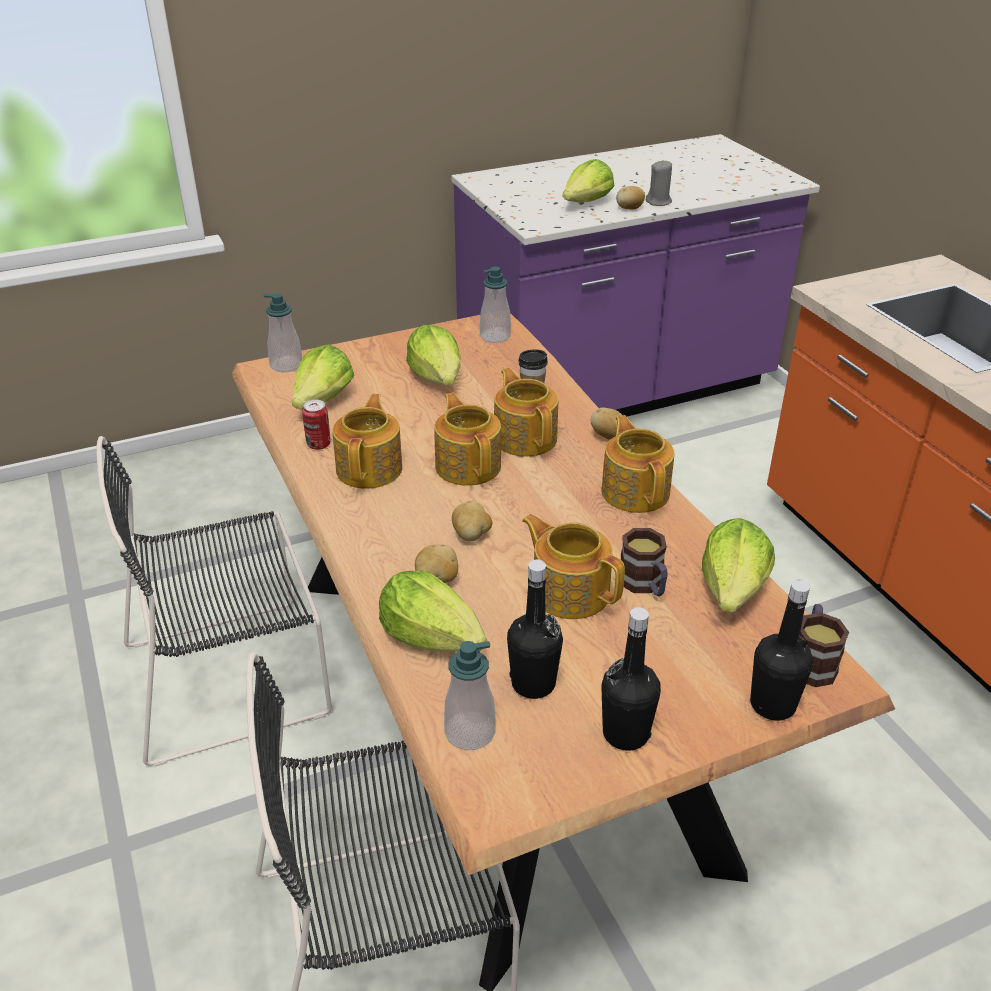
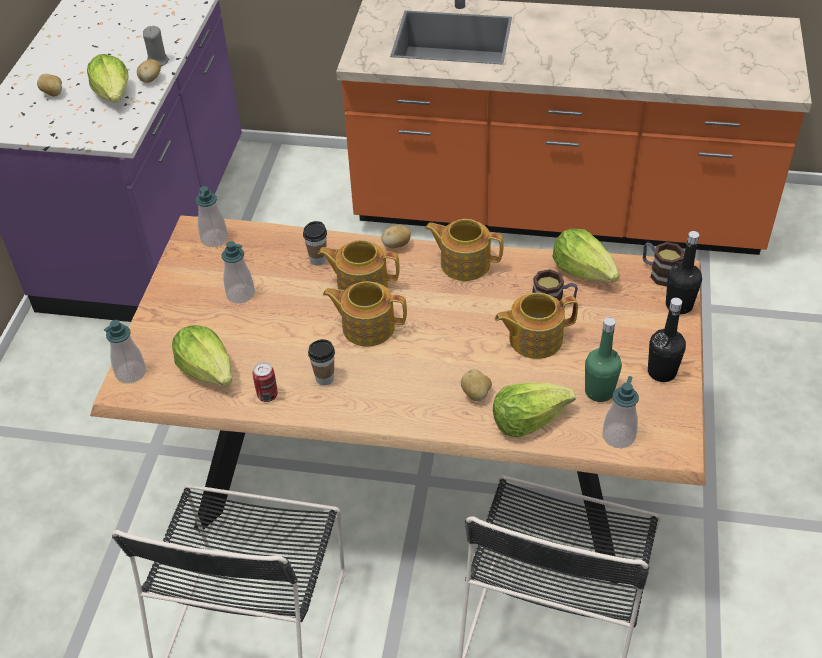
camera: 55 degrees left, 10 degrees up
(370, 468) = (324, 378): teapot -> cup
(437, 378) = (240, 294): lettuce -> soap dispenser
(471, 535) = (445, 358): potato -> potato (53, 94)
(533, 683) = (599, 391): black bottle -> green bottle

